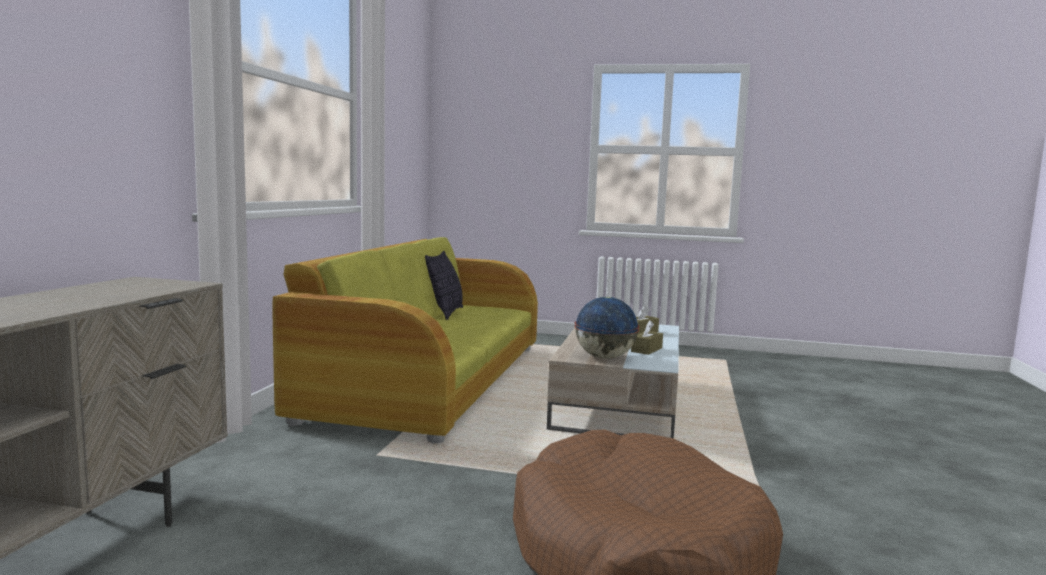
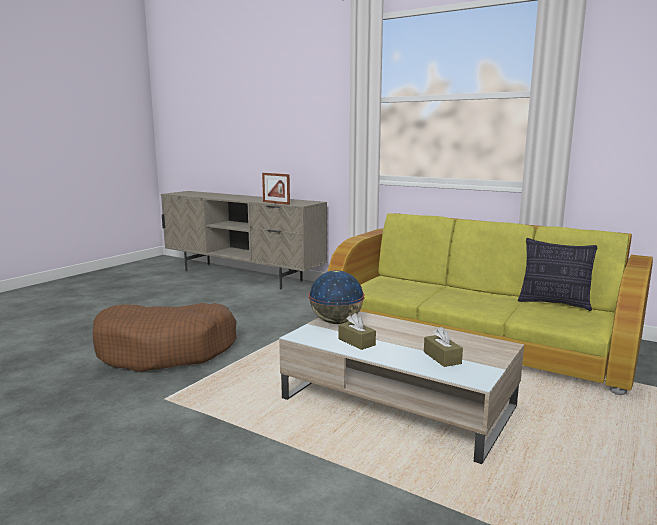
camera: 110 degrees right, 5 degrees up
(147, 295) = (276, 203): none -> picture frame

